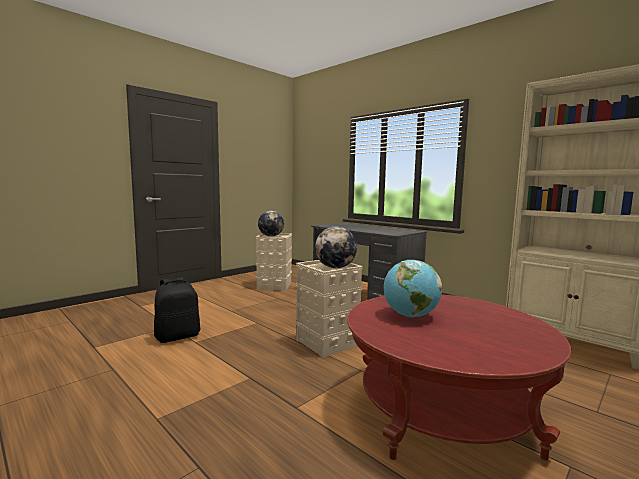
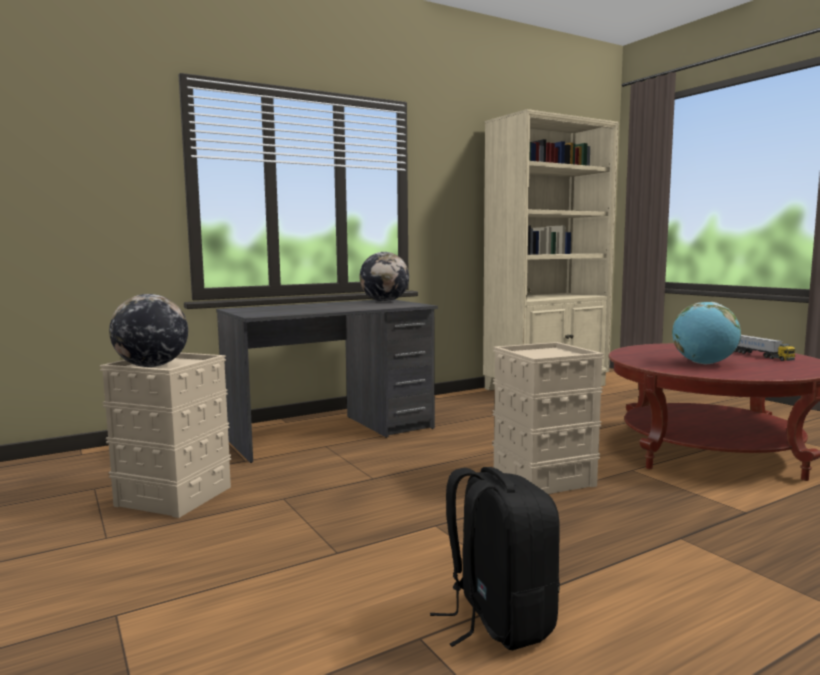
camera: 75 degrees left, 0 degrees up
(335, 267) = (549, 352): globe -> globe (384, 301)
(495, 342) = (760, 355): none -> toy truck

